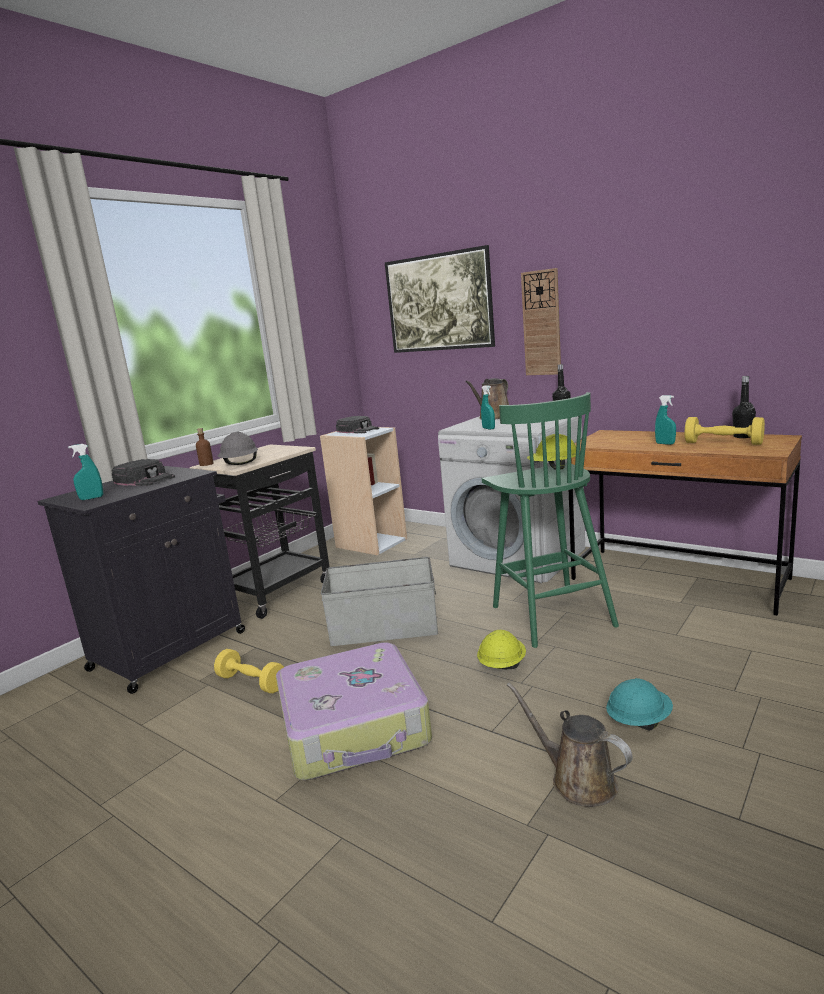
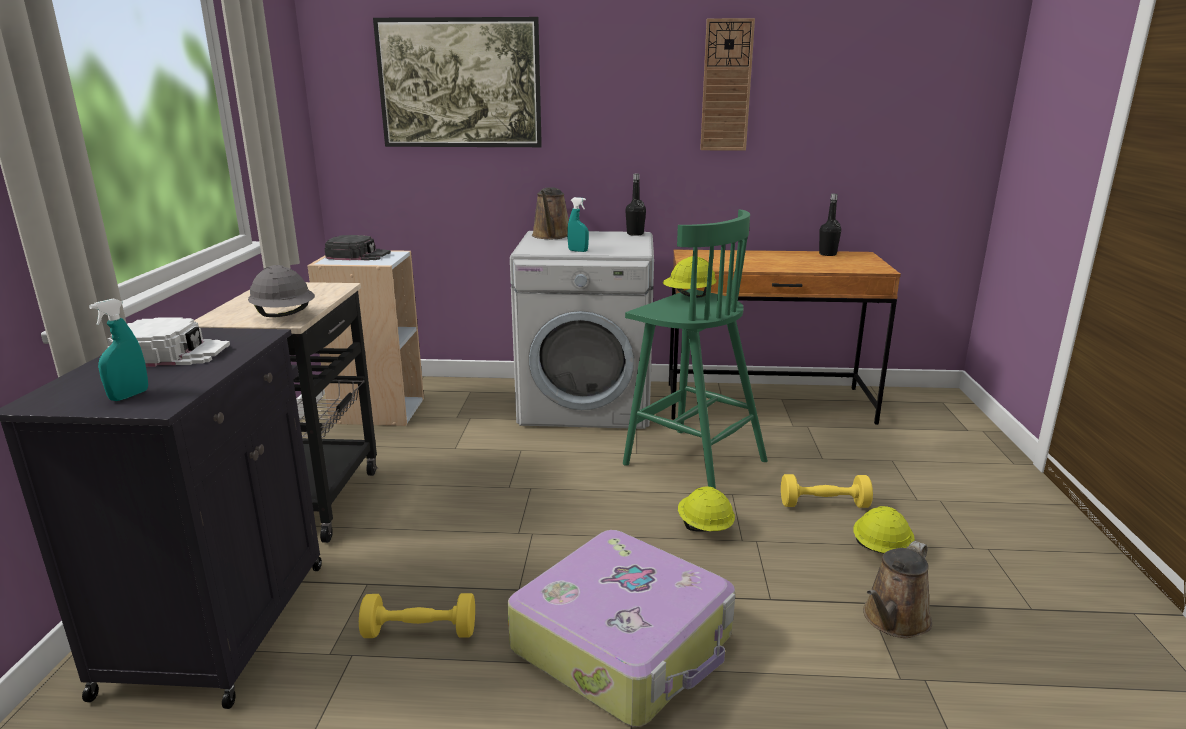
camera: 35 degrees left, 5 degrees up
(145, 479) = (172, 353): black cap -> white cap
(206, 464) = (211, 319): brown bottle -> none
(383, 628) = (522, 516): grey storage box -> none
(541, 323) = (605, 123): wall clock -> wall clock (726, 86)
(578, 780) = (894, 620): brown watering can -> brown watering can turned 60 degrees counterclockwise
(639, 721) = (880, 549): turquoise hard hat -> yellow hard hat
(665, 444) = (772, 264): turquoise spray bottle -> none
(723, 443) = (824, 262): yellow dumbbell -> yellow dumbbell (824, 505)

